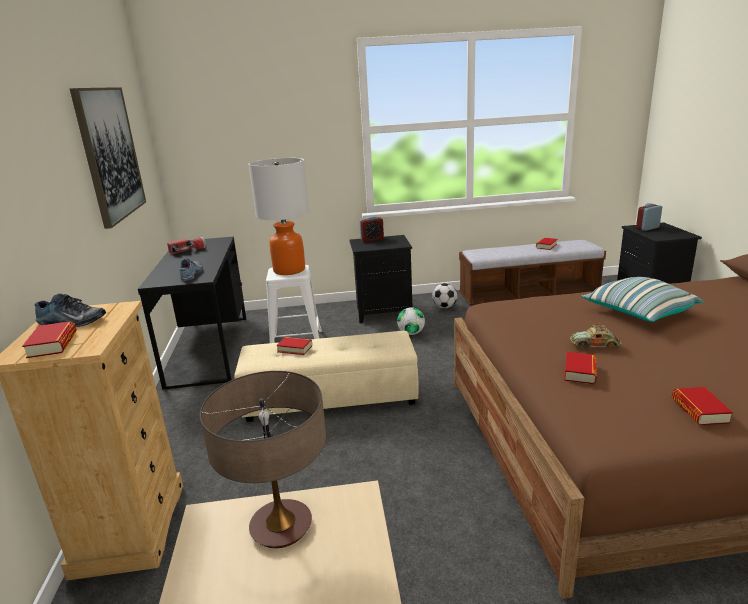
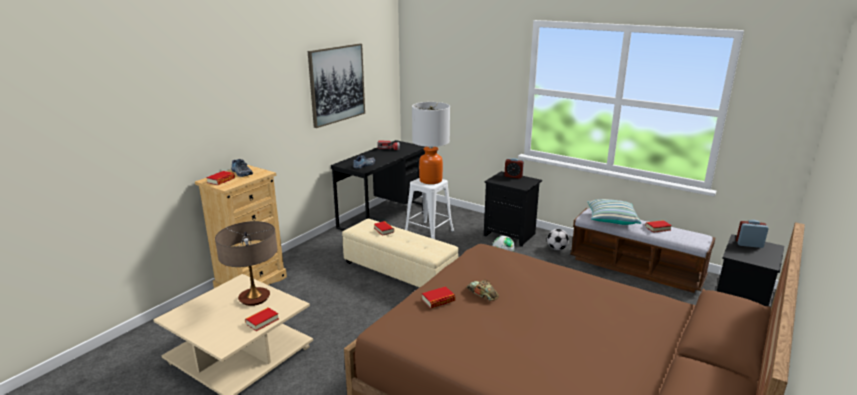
camera: 40 degrees right, 0 degrees up
(638, 313) = (554, 292): pillow -> pillow (611, 220)
(699, 410) = (449, 347): book -> book (262, 321)

